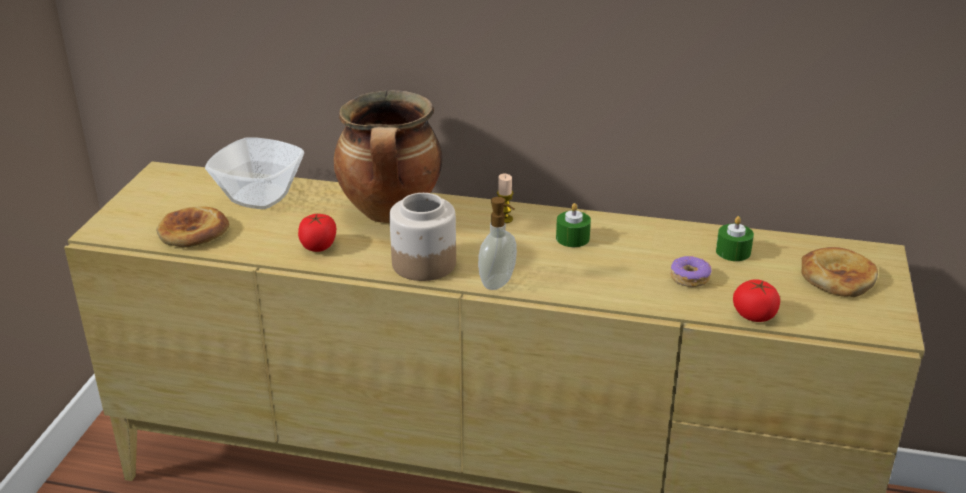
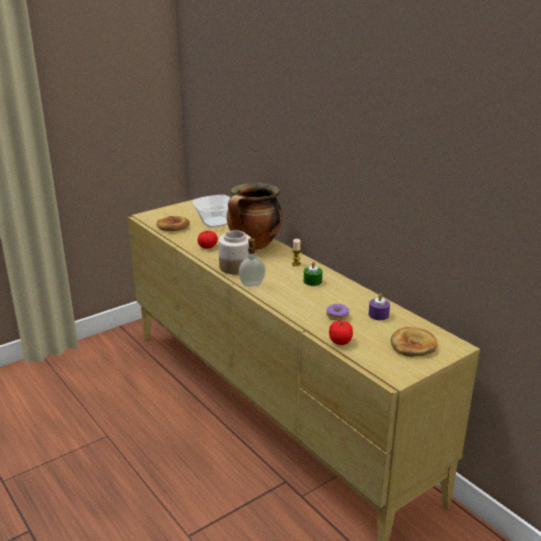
camera: 40 degrees right, 5 degrees down
(733, 252) = (378, 315): green candle -> purple candle

